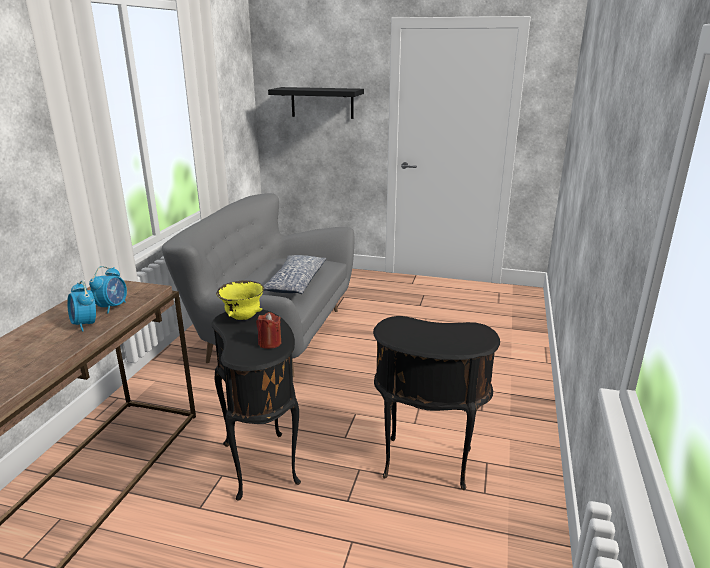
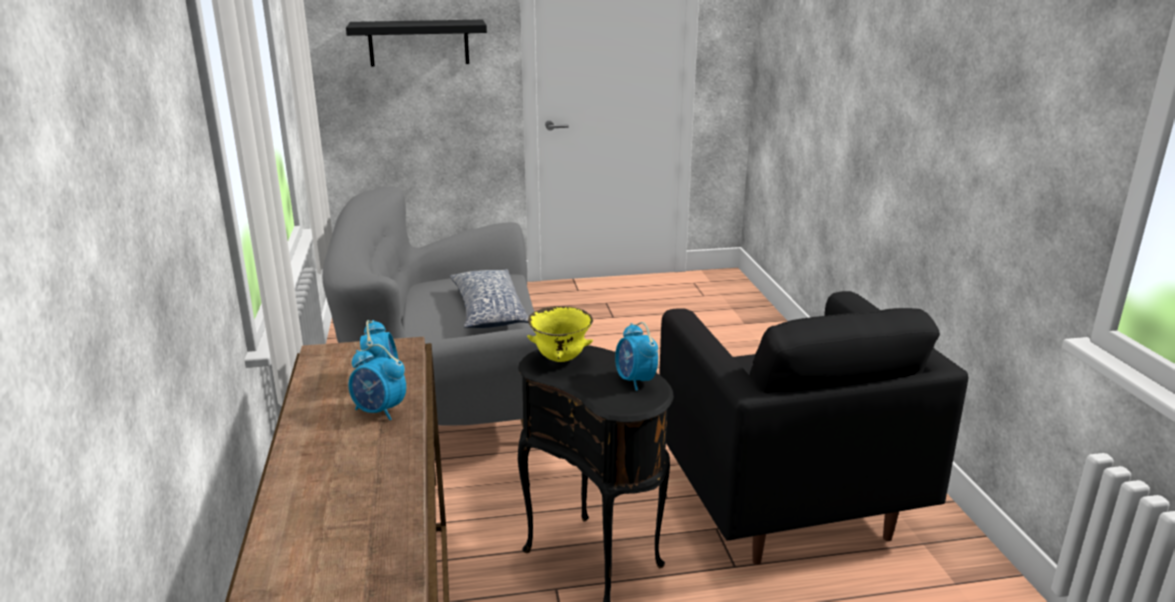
camera: 25 degrees left, 0 degrees up
(269, 343) = (635, 381): red candle -> alarm clock
(426, 465) = (785, 501): black side table -> black armchair

